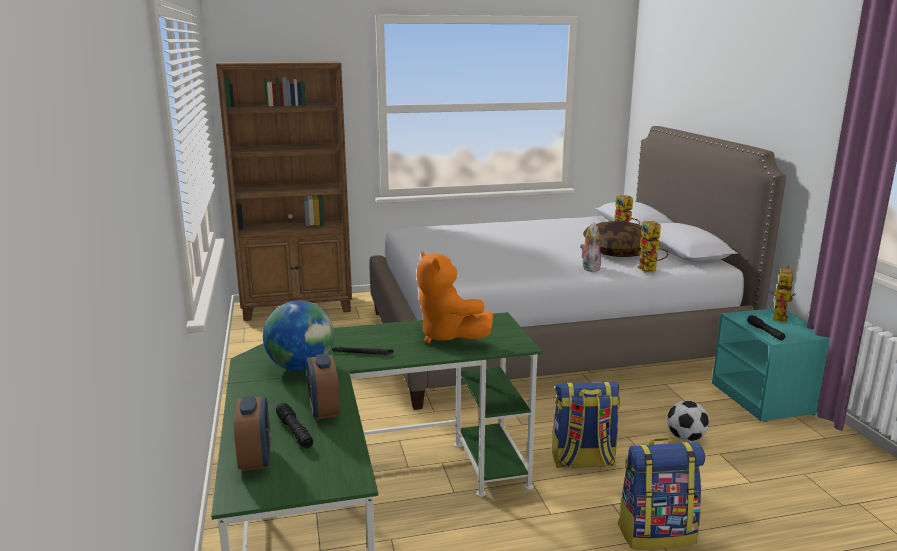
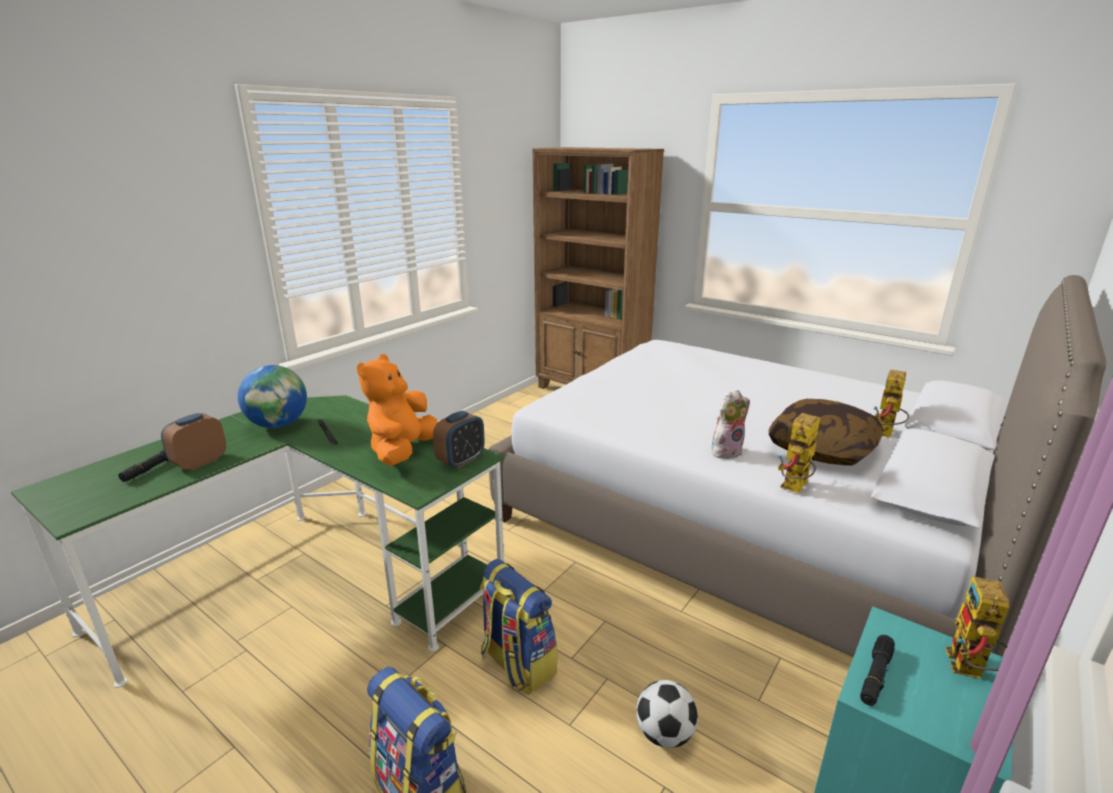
camera: 50 degrees right, 5 degrees up
(255, 459) = (101, 472): alarm clock -> alarm clock (461, 460)
(778, 316) = (970, 671): toy robot -> toy robot turned 120 degrees clockwise

